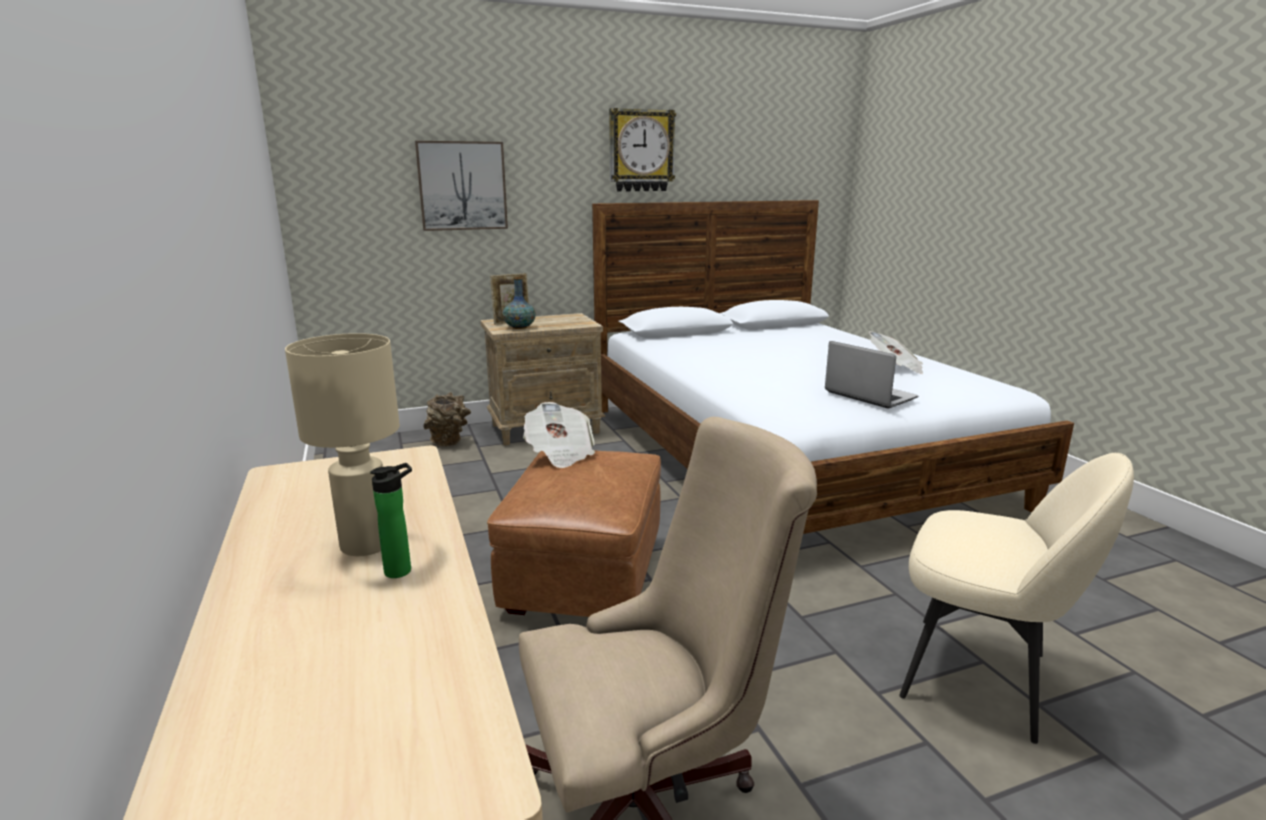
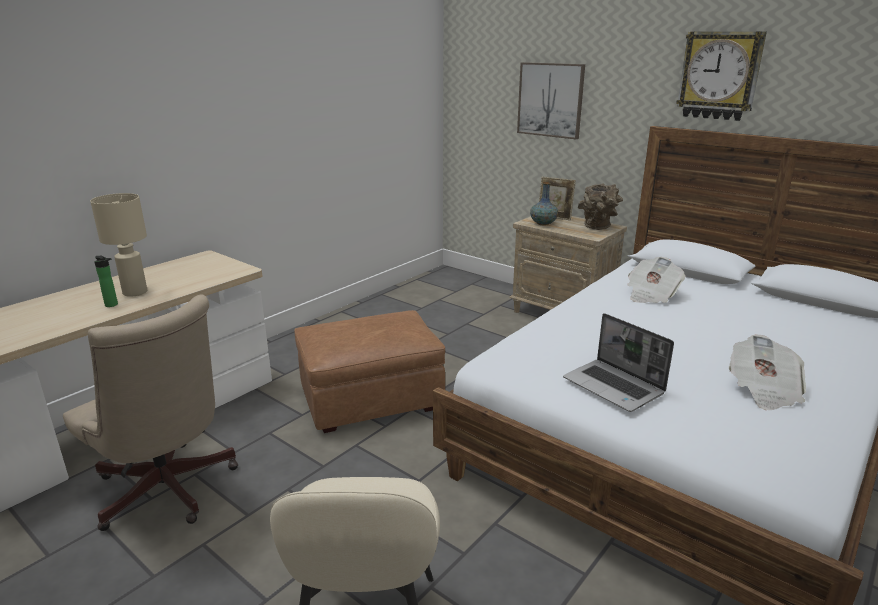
camera: 60 degrees right, 5 degrees up
(449, 442) = (493, 295): brown vase -> brown vase (598, 227)
(560, 453) = (390, 314): newspaper -> newspaper (651, 295)
(868, 395) = (614, 387): laptop -> laptop turned 120 degrees clockwise

